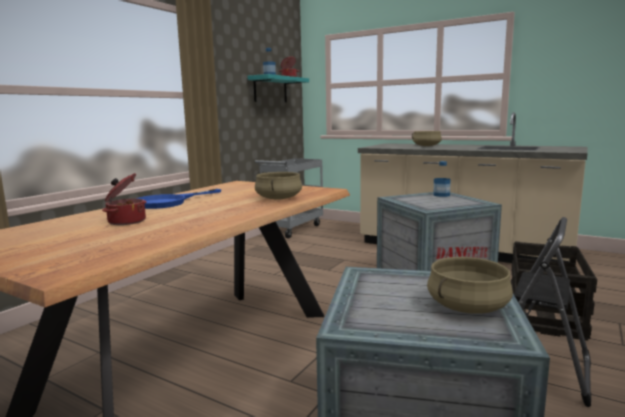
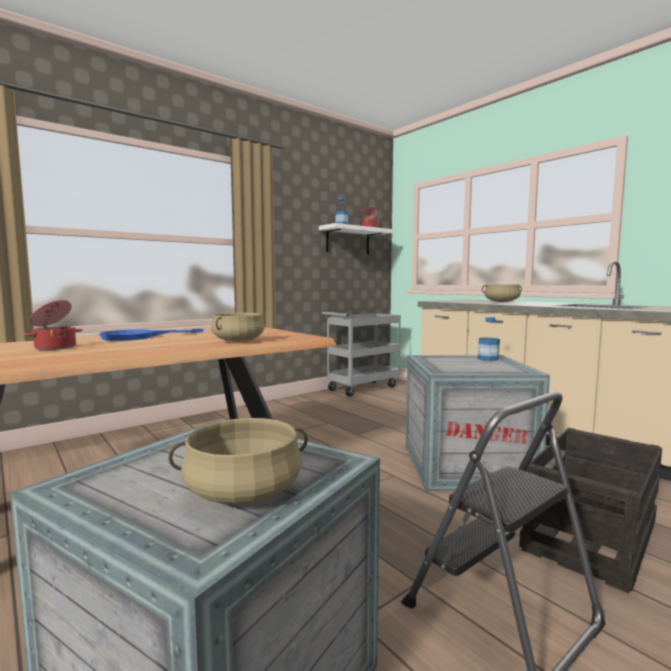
camera: 20 degrees right, 5 degrees down
(270, 89) = (348, 241): turquoise shelf -> white shelf

